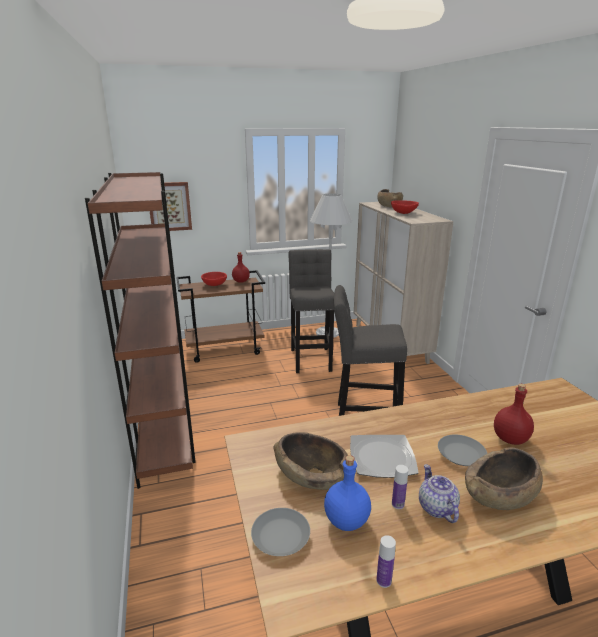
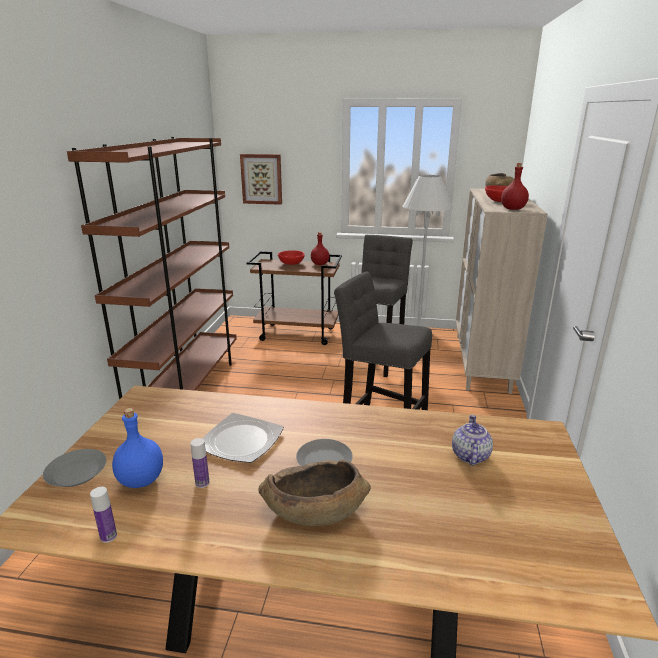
camera: 25 degrees right, 0 degrees up
(312, 475) = (161, 436): brown bowl -> none
(436, 507) = (233, 498): teapot -> teapot (469, 455)
(509, 438) = (400, 463): red bottle -> red bottle (512, 209)

